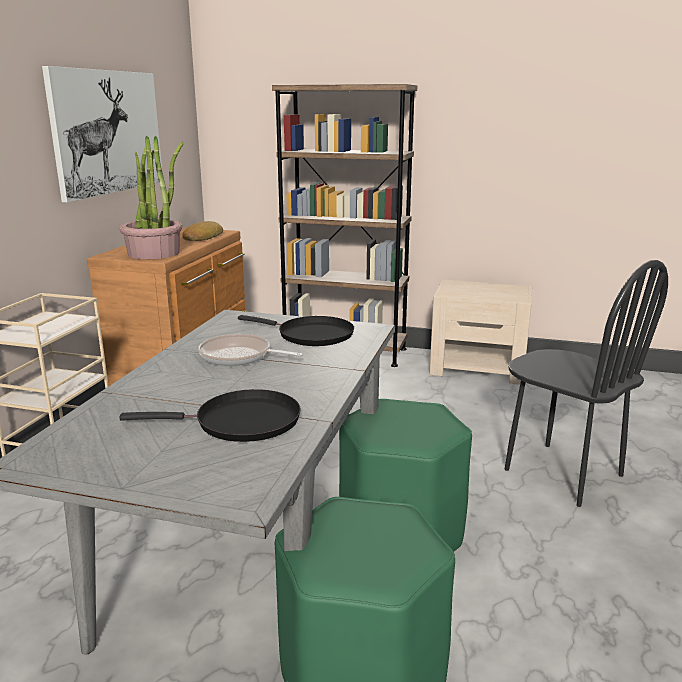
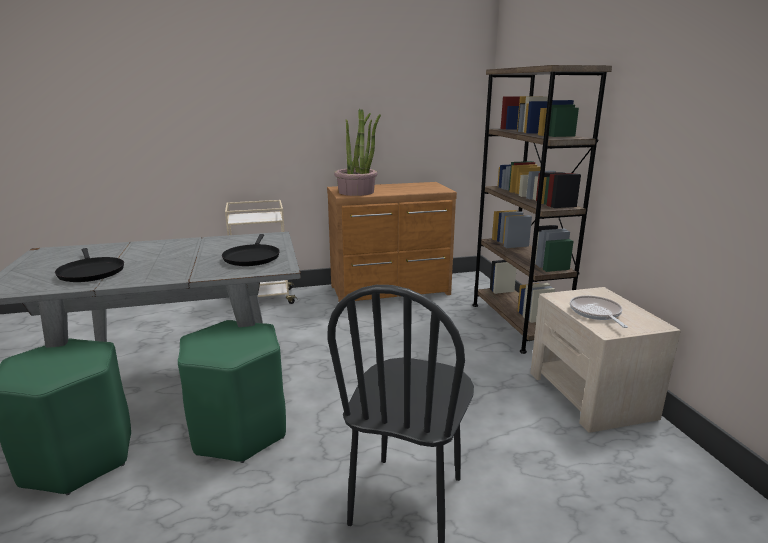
camera: 60 degrees right, 0 degrees up
(108, 132) = (368, 105): picture -> none
(202, 237) = (417, 190): bread -> none
(239, 356) = (197, 251): frying pan -> frying pan (596, 313)

